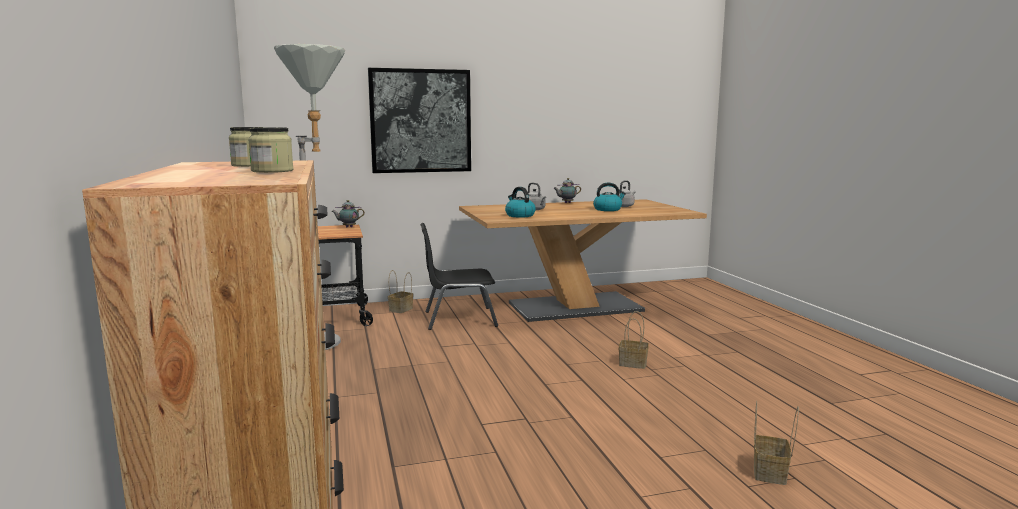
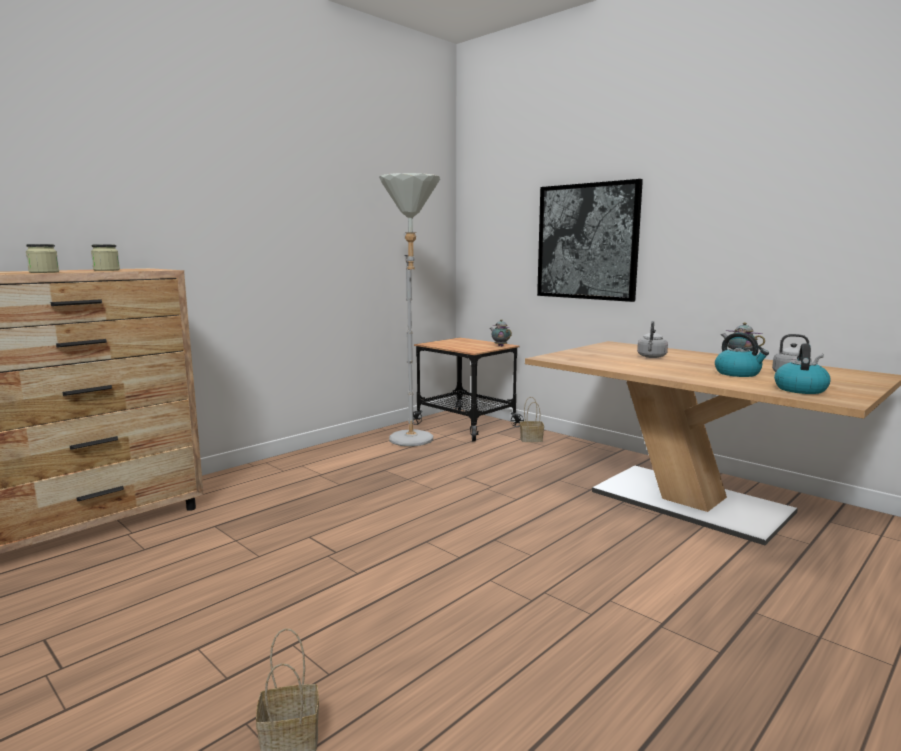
camera: 60 degrees right, 0 degrees up
(458, 319) = (545, 463): black chair -> none
(519, 215) = (596, 358): kettle -> kettle (800, 389)
(634, 363) = (548, 577): basket -> none

